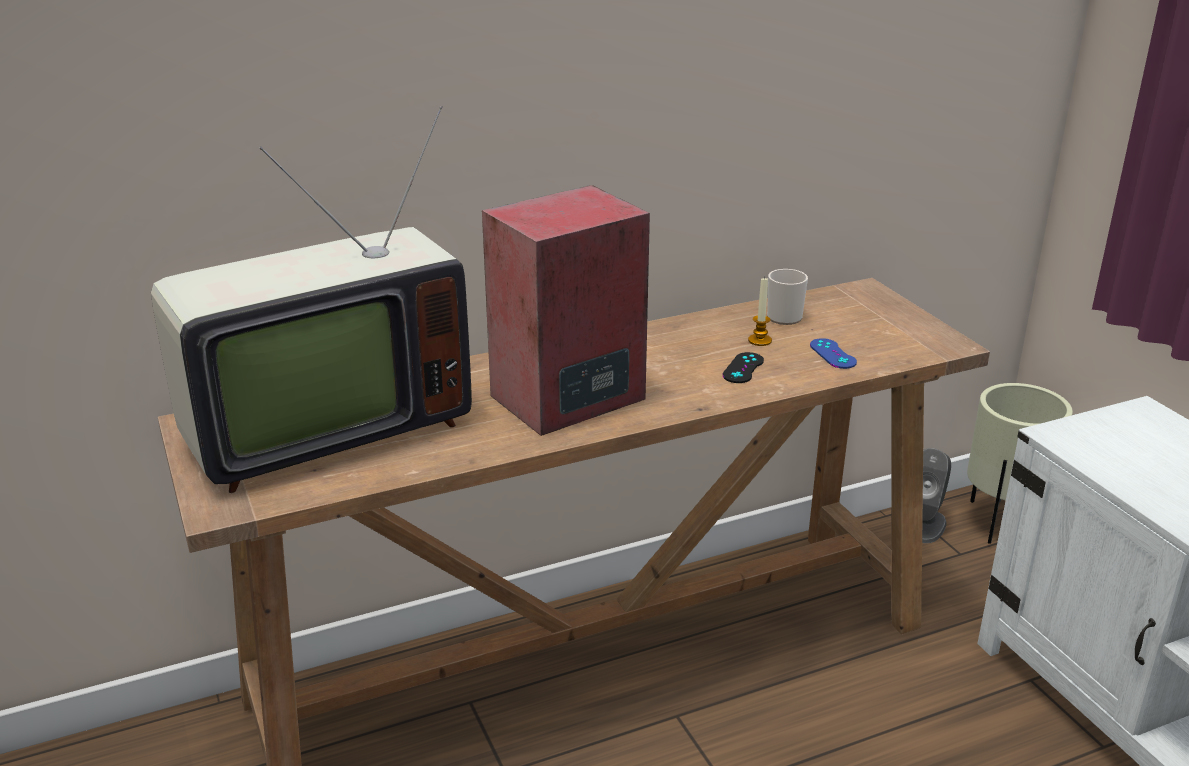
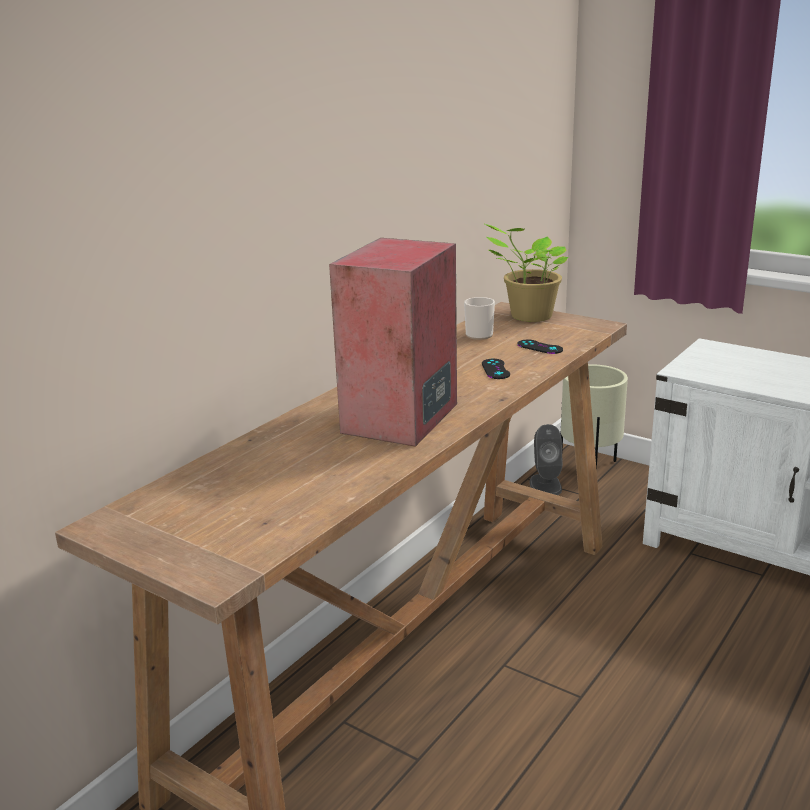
camera: 30 degrees left, 5 degrees down
(319, 430) = (230, 495): television -> none
(759, 340) = (483, 351): candle -> none
(832, 354) = (540, 347): blue game controller -> black game controller
(875, 307) = (528, 316): none -> potted plant

